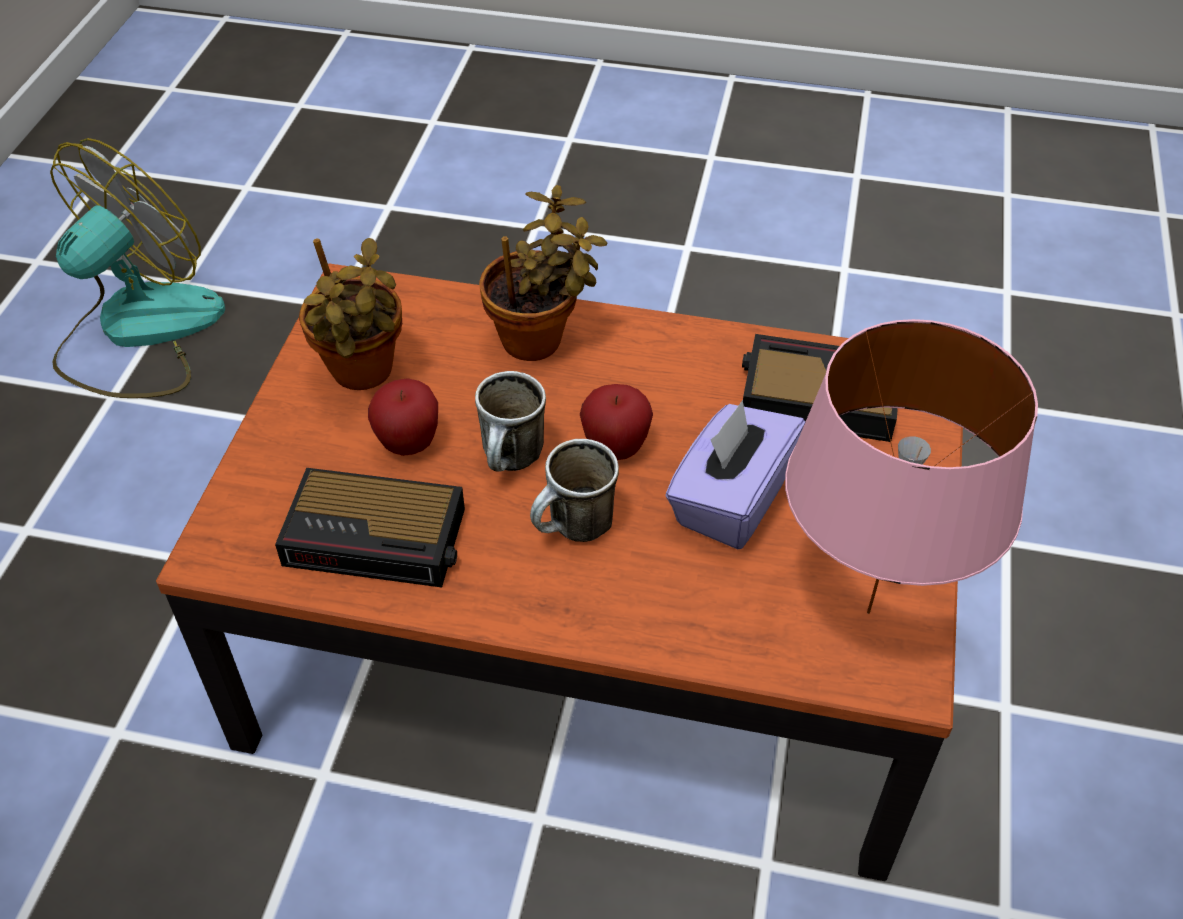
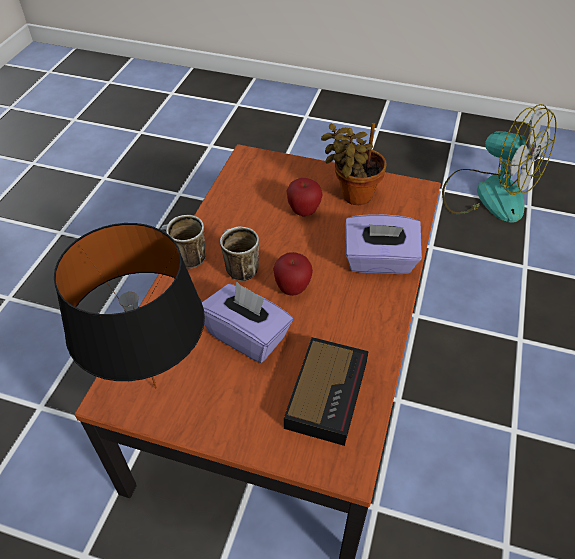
camera: 95 degrees right, 0 degrees up
(379, 537) = (247, 202): alarm clock -> none
(513, 462) = (287, 248): mug -> mug (184, 259)
(539, 341) = (379, 261): potted plant -> purple tissue box
(869, 610) = (157, 389): pink table lamp -> black table lamp

